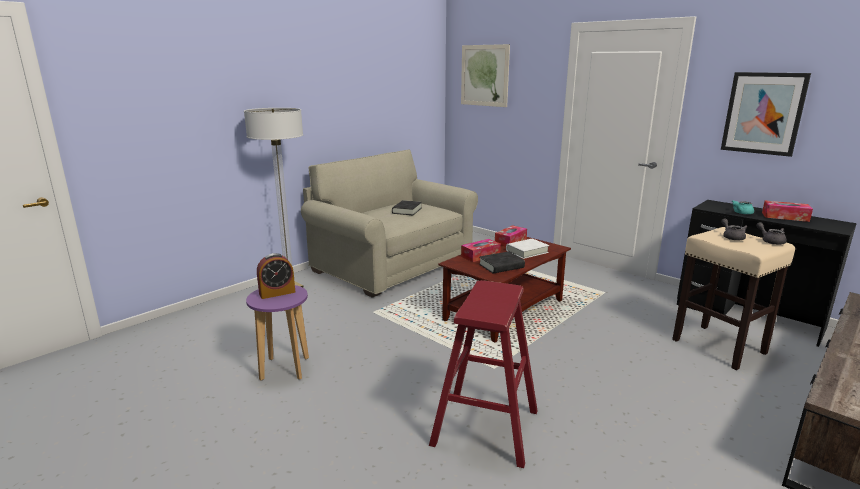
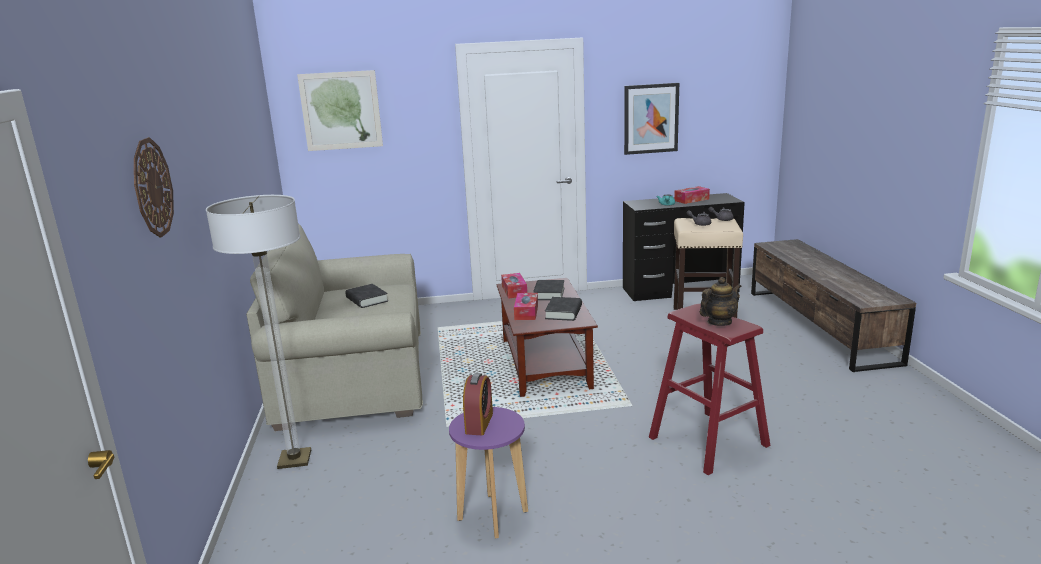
camera: 50 degrees left, 0 degrees up
(186, 82) = (152, 187): none -> wall clock
(487, 303) = (719, 322): none -> teapot
(527, 251) = (549, 293): white book -> black book

